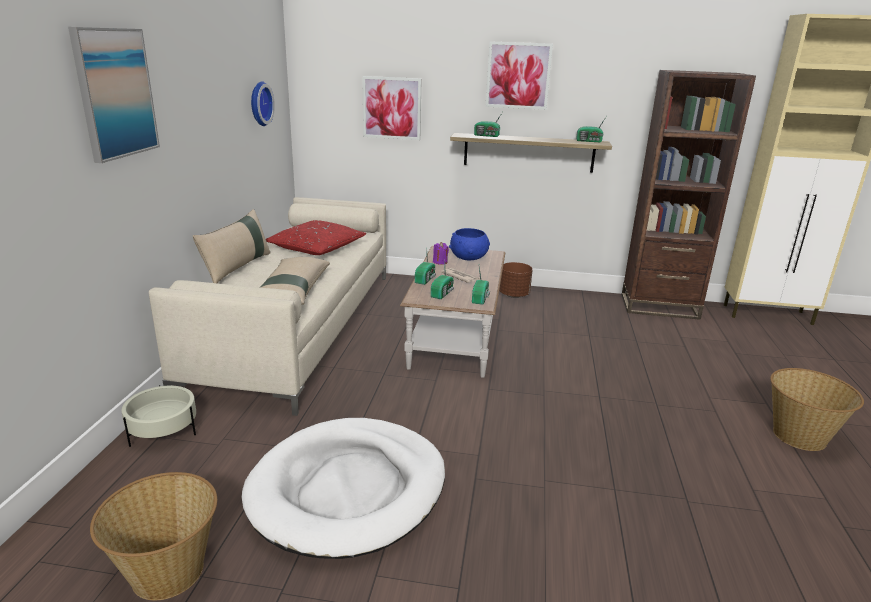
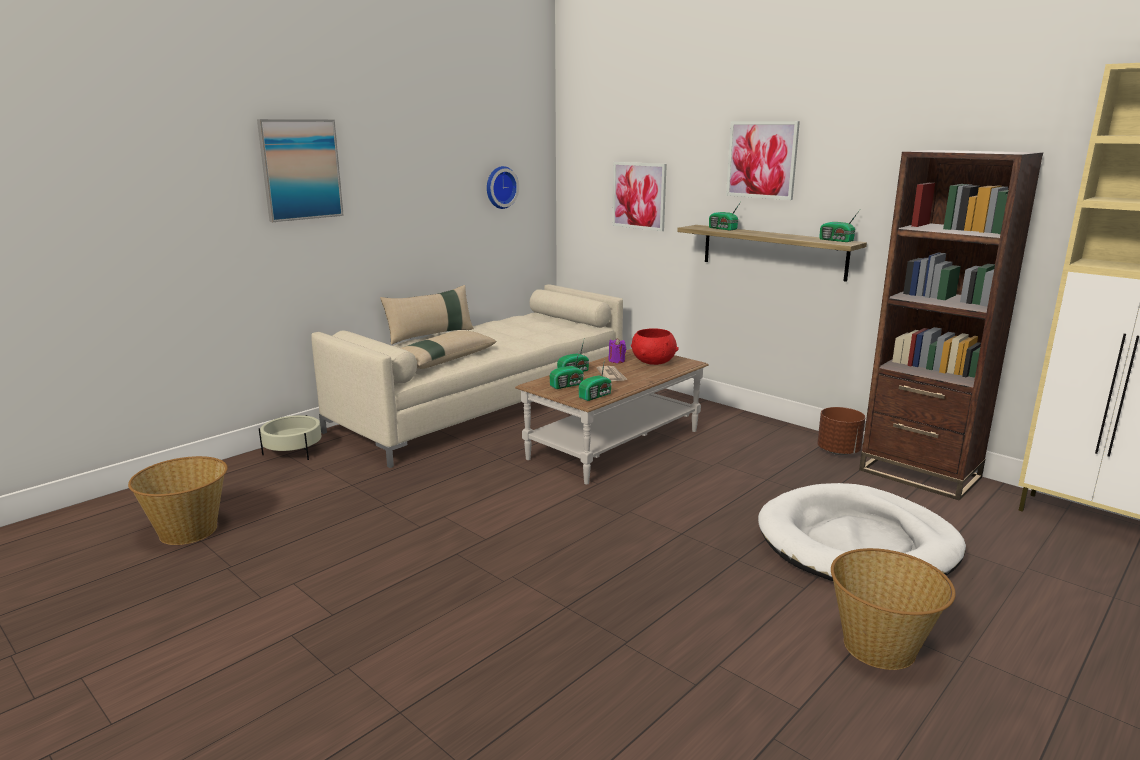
camera: 35 degrees right, 5 degrees down
(316, 248) = (521, 331): red pillow -> none
(348, 489) = (353, 526): white dog bed -> white dog bed (857, 543)
(468, 258) = (653, 362): blue bowl -> red bowl
(514, 295) = (739, 423): brown planter -> brown planter (838, 451)

